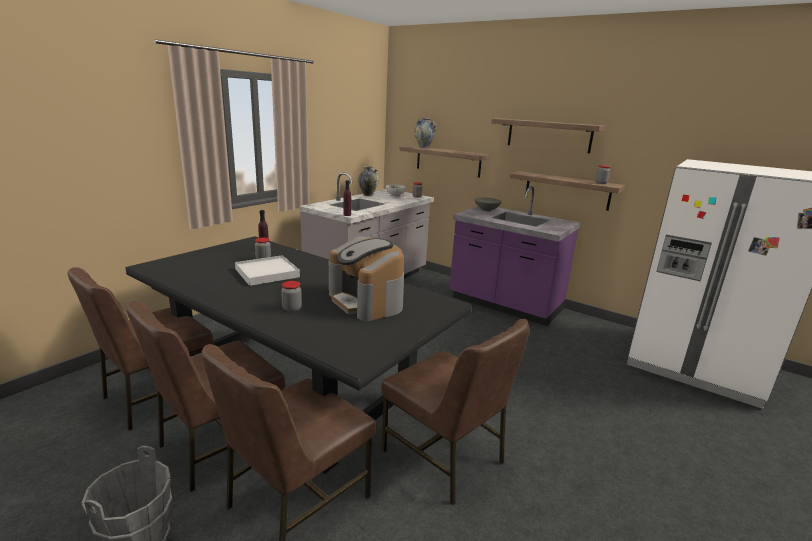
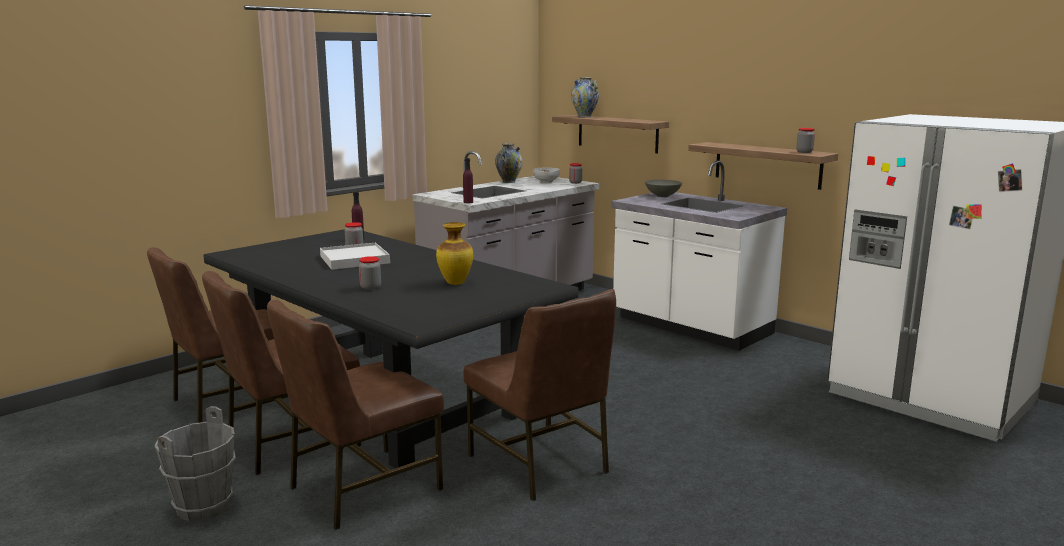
camera: 10 degrees right, 5 degrees down
(366, 301) = (456, 283): coffee machine -> vase
(504, 304) = (690, 326): purple counter -> white counter
(549, 135) = (739, 92): shelf -> none

